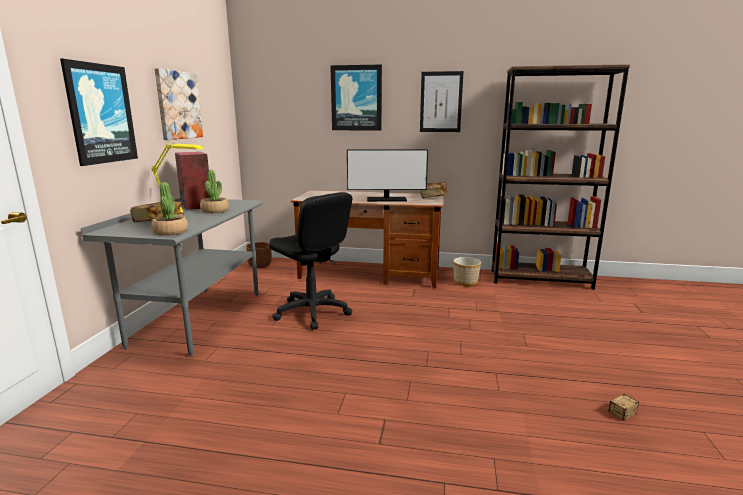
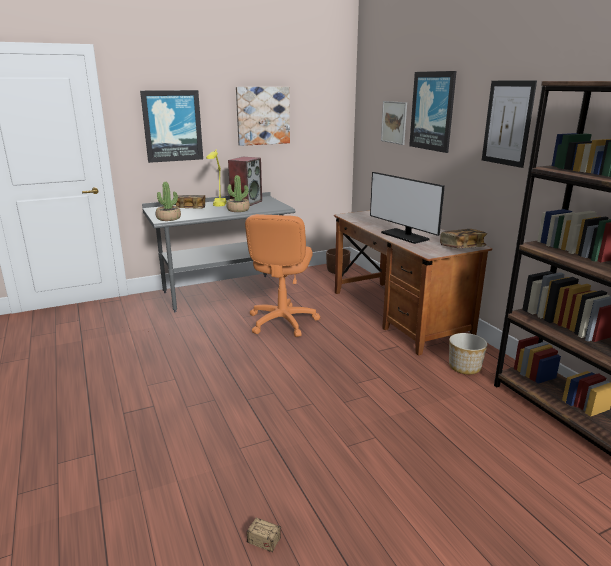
camera: 55 degrees right, 5 degrees up
(303, 111) = (394, 122): none -> picture
(312, 312) = (282, 322): black office chair -> orange office chair

